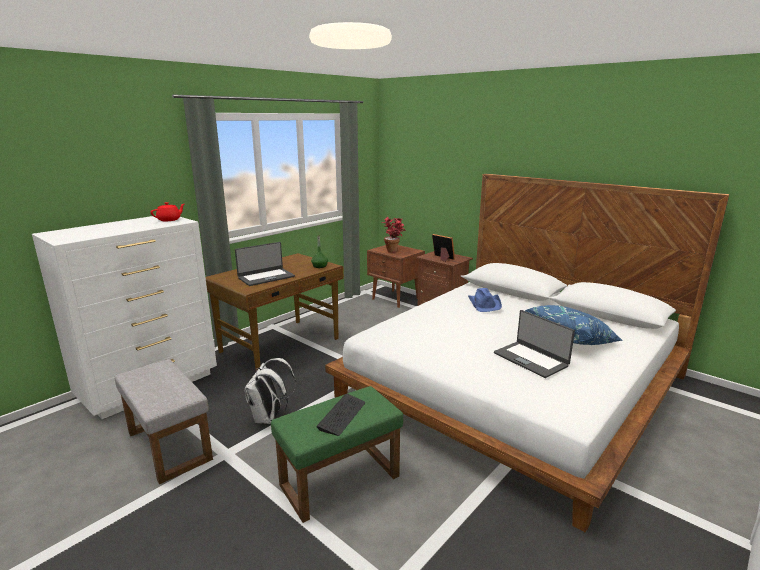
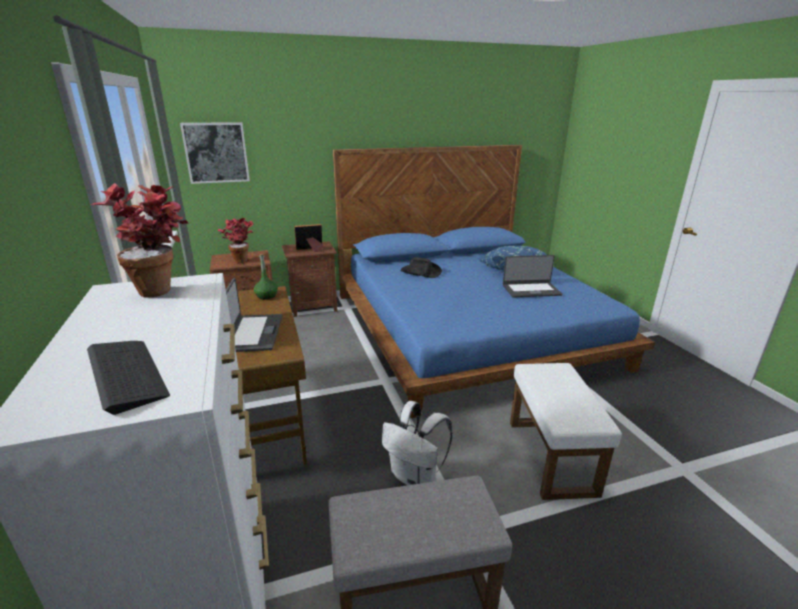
camera: 60 degrees left, 5 degrees up
(169, 220) = (164, 288): red teapot -> potted plant
(339, 482) = (552, 457): green ottoman -> white ottoman
(342, 415) = (565, 391): keyboard -> keyboard (127, 374)
(406, 167) = (216, 152): none -> picture
(484, 304) = (420, 272): blue hat -> black hat
(512, 386) = (469, 328): white bed -> blue bed

